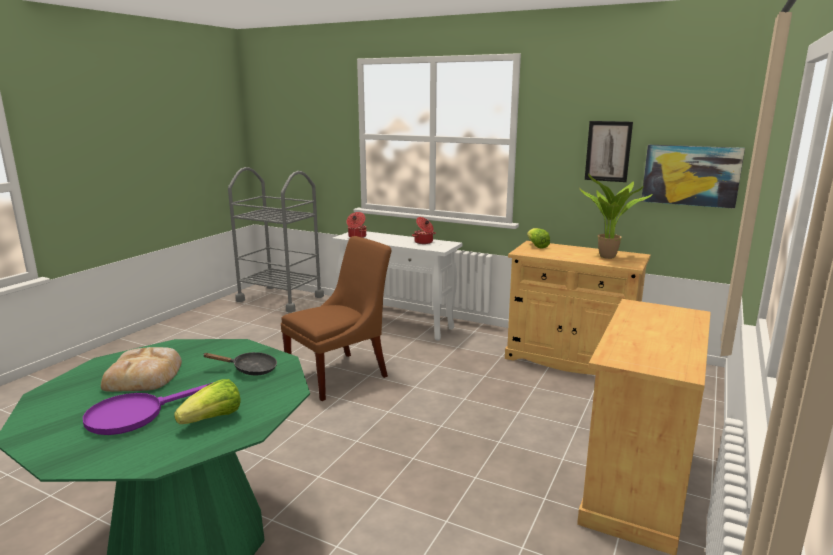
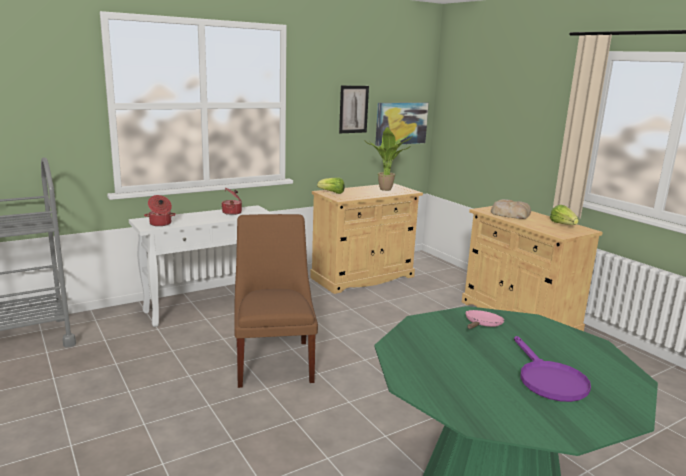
camera: 60 degrees left, 0 degrees up
(145, 376) = (463, 368): bread -> bread (510, 213)
(213, 419) = (570, 351): lettuce -> lettuce (563, 224)
(250, 369) = (482, 325): black frying pan -> pink frying pan

